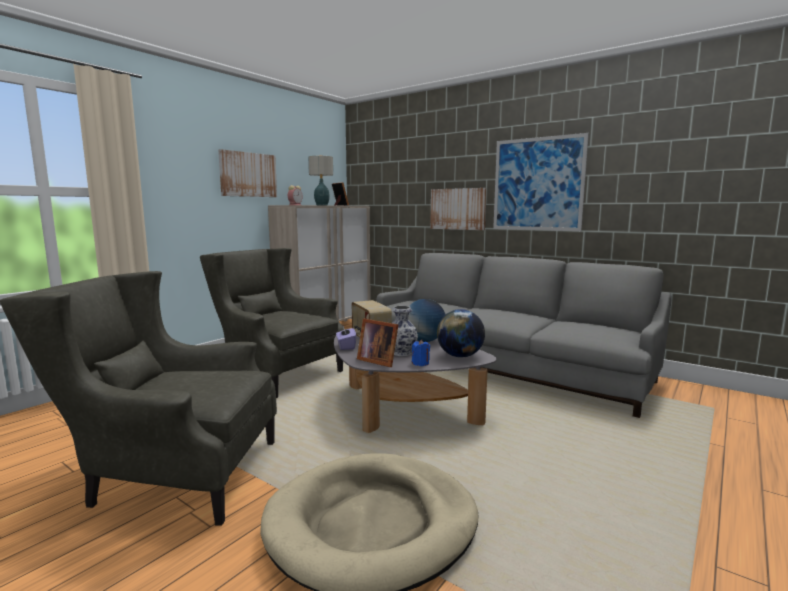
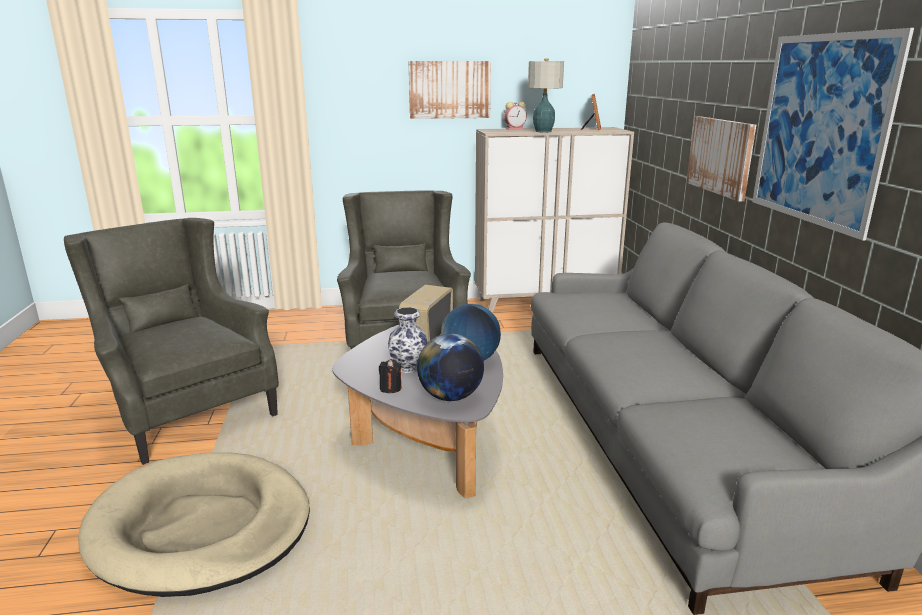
camera: 45 degrees right, 10 degrees up
(346, 346) = (383, 338): purple tissue box -> none
(378, 360) = (366, 367): picture frame -> none
(420, 363) = (390, 388): blue candle -> black candle

